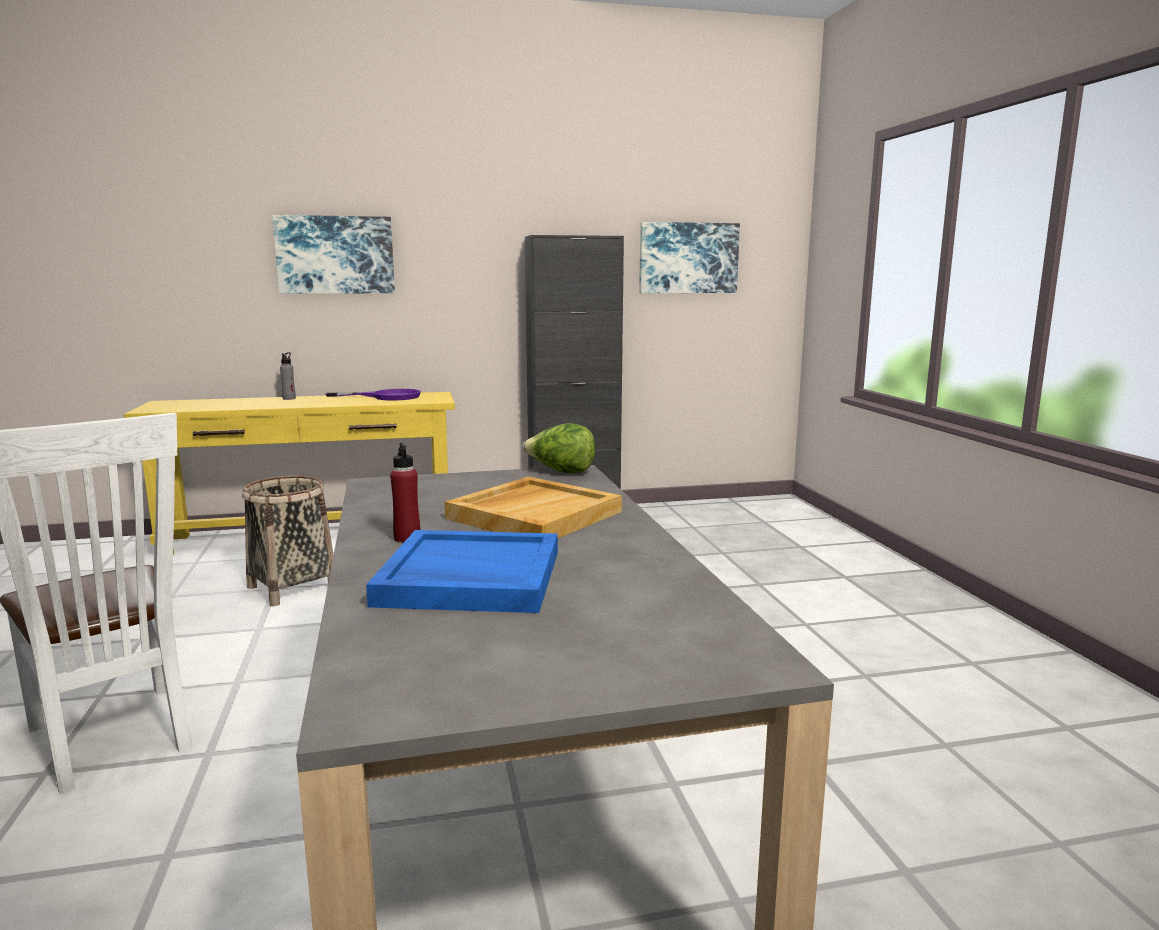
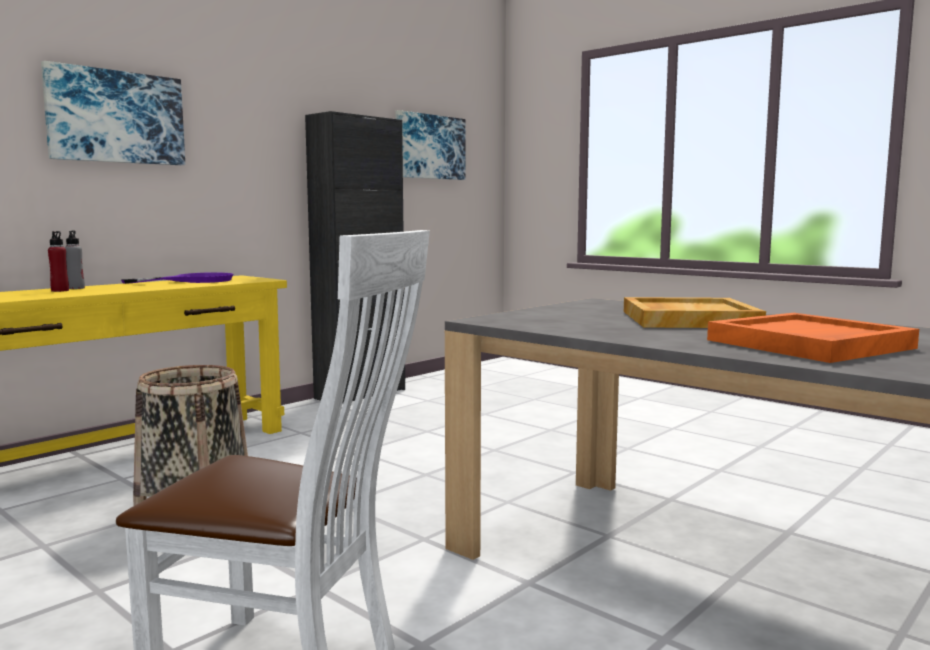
camera: 35 degrees left, 5 degrees down
(407, 538) = (673, 337): red bottle -> red bottle (60, 290)
(469, 578) = (809, 344): blue tray -> orange tray
(561, 472) = (591, 302): lettuce -> none

